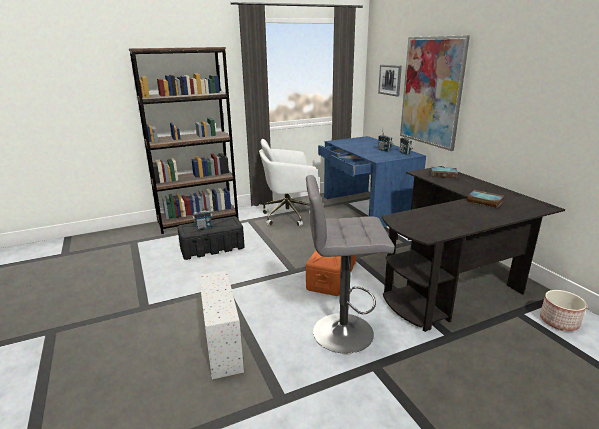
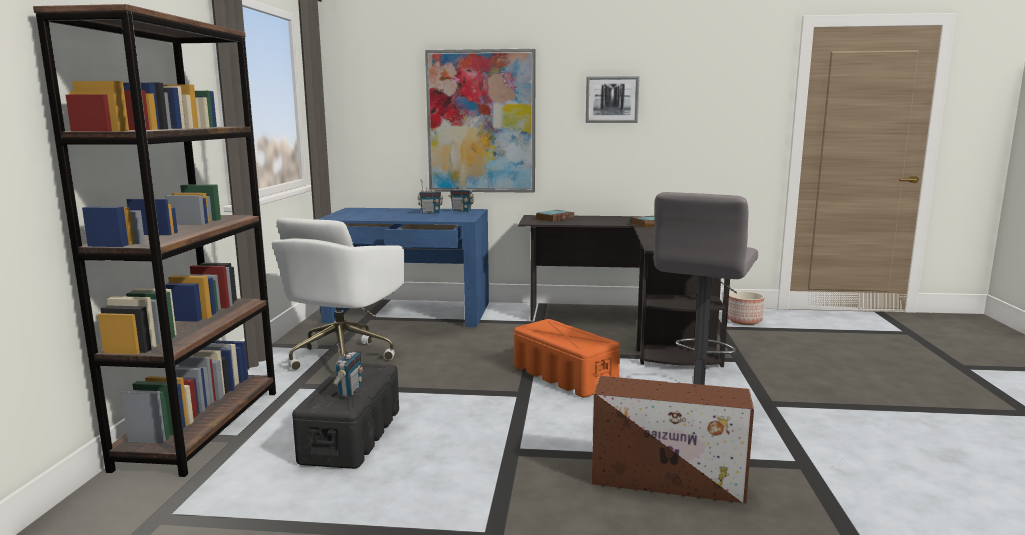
camera: 60 degrees left, 10 degrees down
(222, 345) = (670, 481): white storage box -> brown storage box
(390, 80) = (389, 113): picture -> picture (612, 99)

